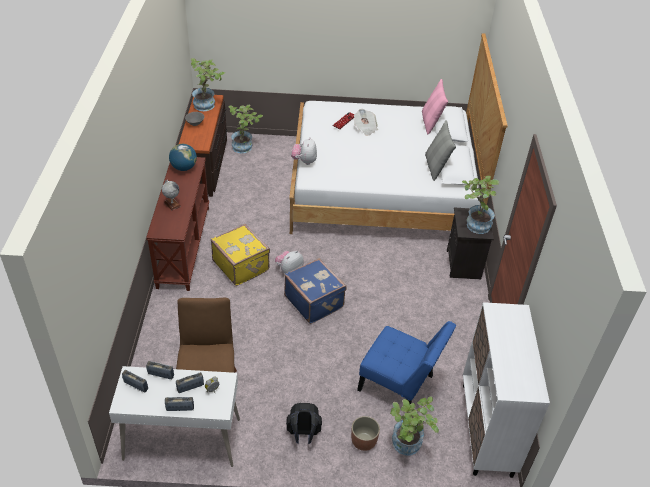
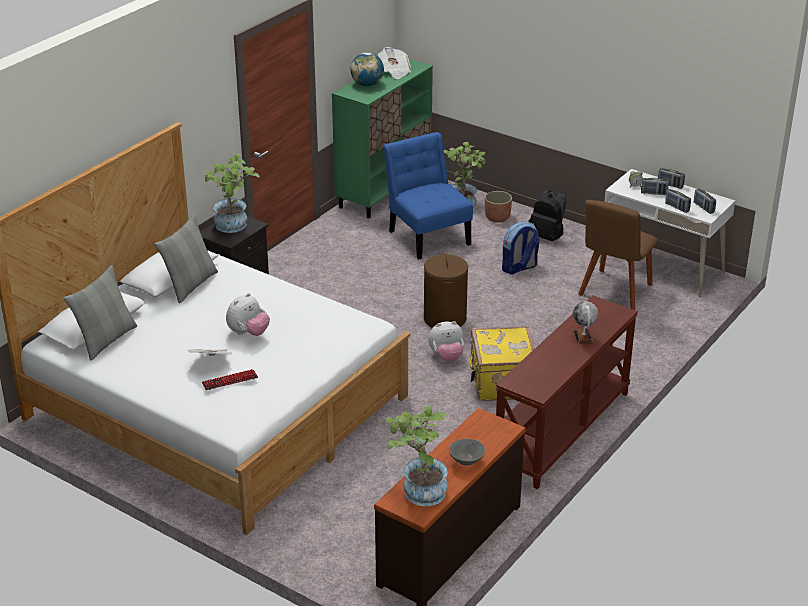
camera: 145 degrees left, 10 degrees down
(184, 168) = (537, 378): globe -> globe (367, 84)
(245, 146) = (353, 557): potted plant -> none
(300, 380) = (519, 268): none -> backpack
(304, 161) = (352, 349): plush toy -> plush toy (248, 333)
(314, 301) = (445, 319): blue suitcase -> brown laundry basket
(431, 123) = (106, 340): pink pillow -> grey pillow
(487, 429) = (384, 192): white cabinet -> green cabinet
(518, 367) = (394, 72): none -> newspaper

